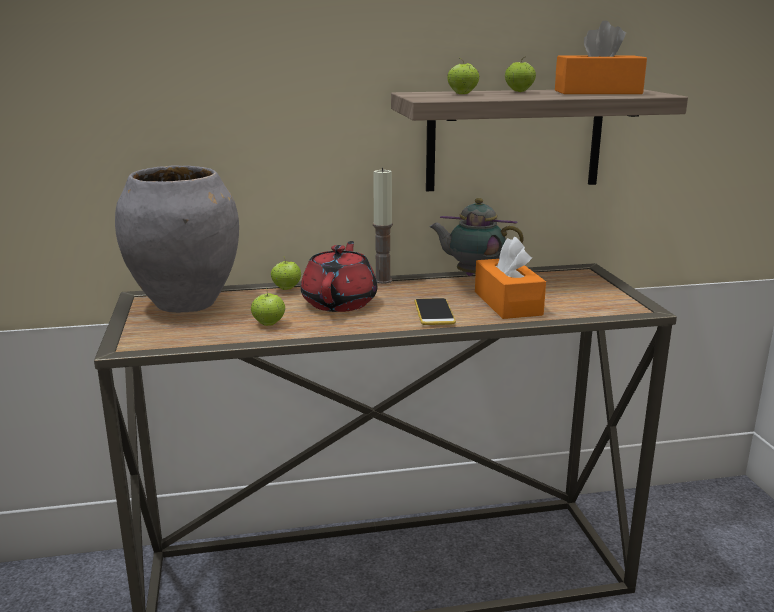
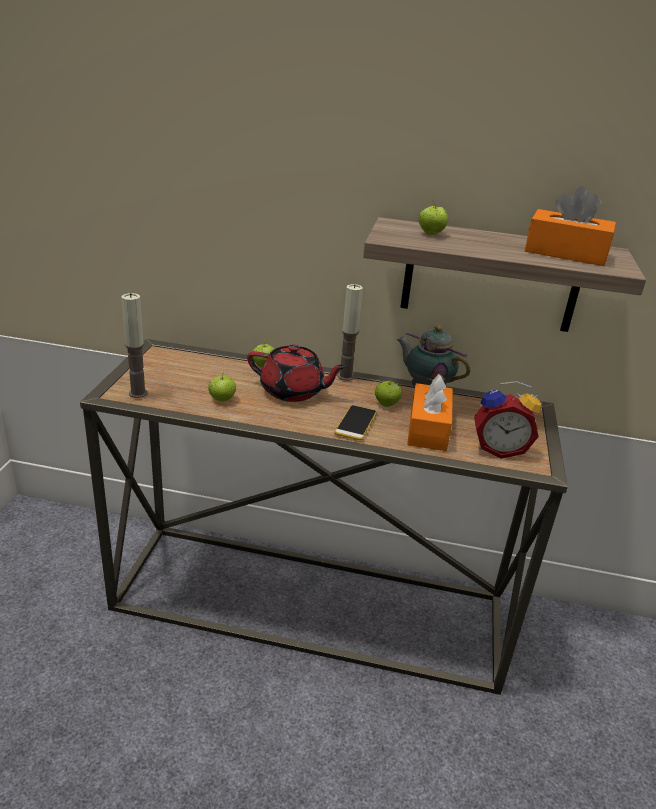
camera: 20 degrees right, 10 degrees up
(162, 337) = (138, 393): none -> candle
(187, 303) = (180, 363): grey vase -> none
(340, 302) = (293, 391): red teapot -> red teapot turned 75 degrees clockwise
(519, 91) = (492, 237): apple -> apple (386, 404)
(588, 304) = (499, 449): none -> alarm clock

